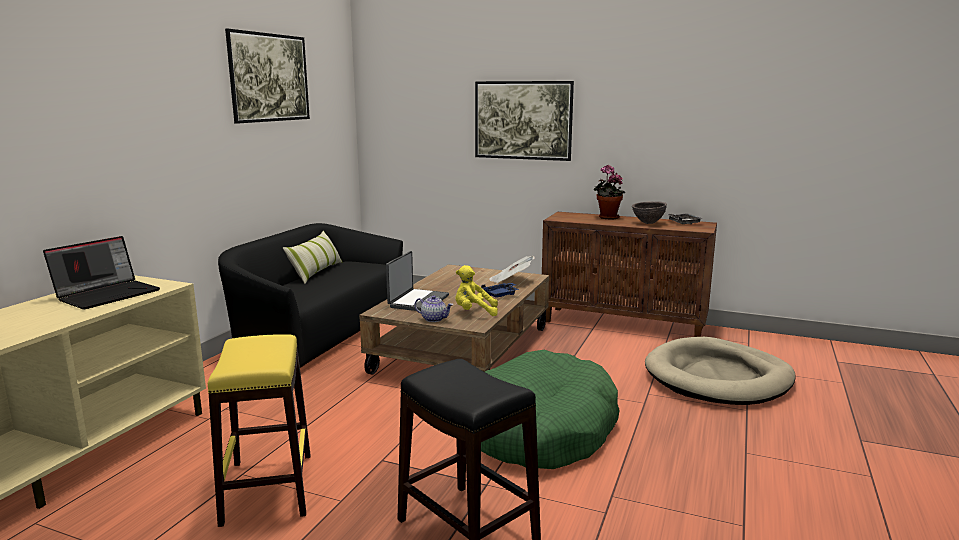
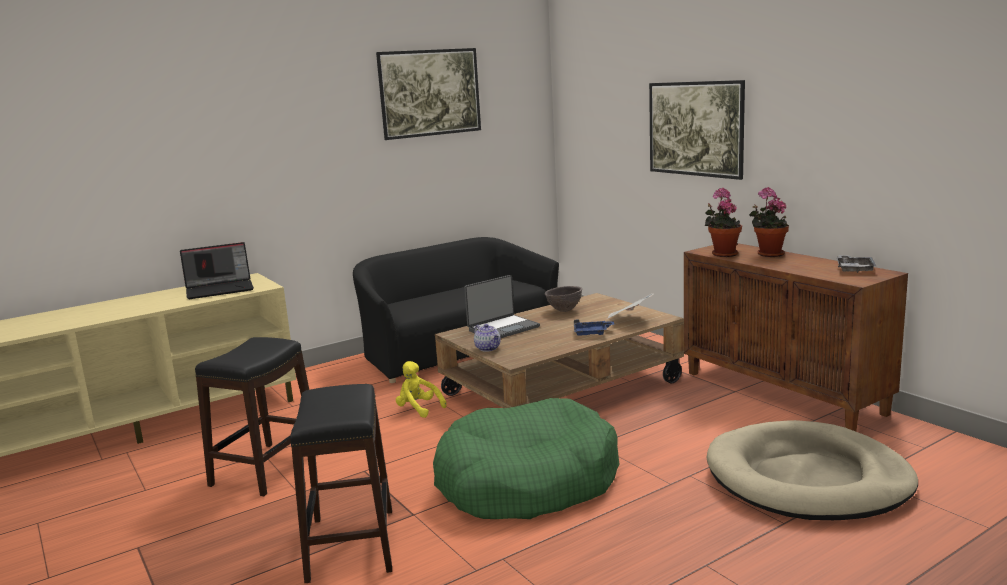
camera: 35 degrees right, 0 degrees up
(269, 487) = (267, 469): yellow stool -> black stool
(316, 272) = (462, 287): pillow -> none
(474, 312) = (534, 347): yellow plush toy -> yellow plush toy (418, 409)
(575, 219) = (722, 254): none -> potted plant
(648, 223) = (803, 266): brown bowl -> brown bowl (564, 311)

